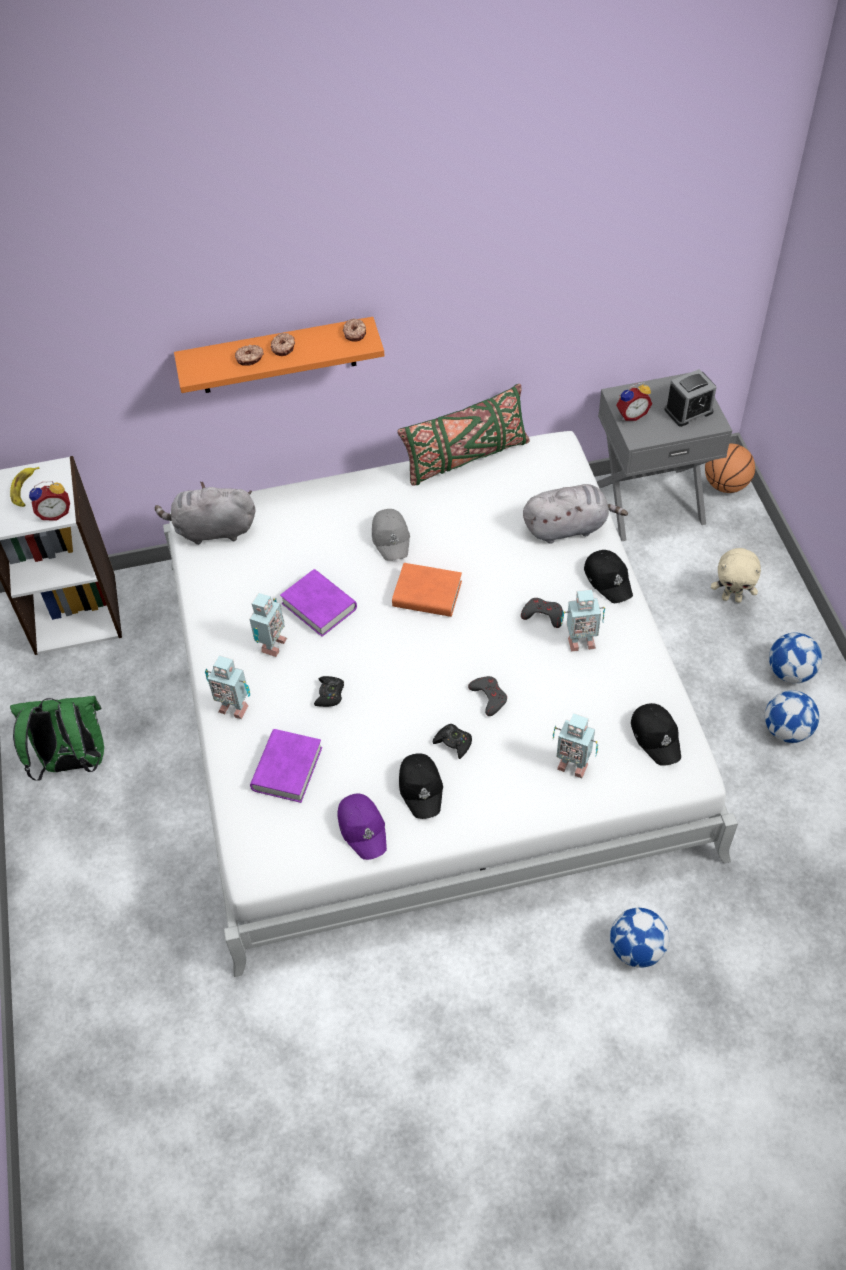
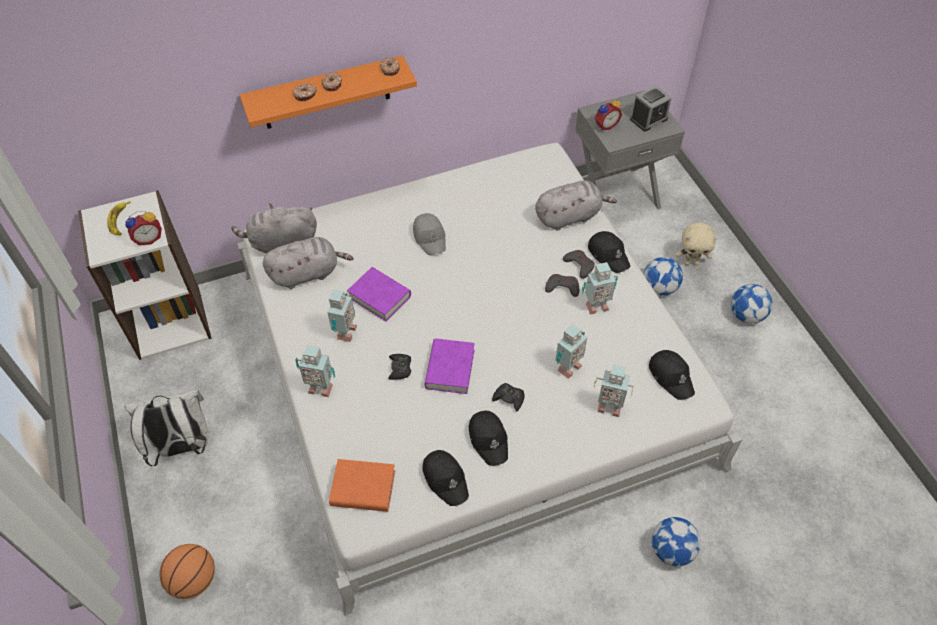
camera: 10 degrees left, 0 degrees up
(73, 762) = (182, 446): green backpack -> white backpack
(238, 570) = (307, 273): none -> grey plush toy
(287, 769) = (373, 435): purple book -> purple book (450, 369)
(363, 828) = (446, 479): purple cap -> black cap
(427, 594) = (466, 279): orange book -> orange book (363, 488)
(465, 458) = (478, 169): green pillow -> none
(489, 697) = (531, 357): grey game controller -> grey game controller (579, 265)
(530, 713) = (567, 367): none -> toy robot
(726, 485) = (670, 178): basketball -> basketball (194, 580)
(787, 730) = (753, 360): football -> football (659, 288)

